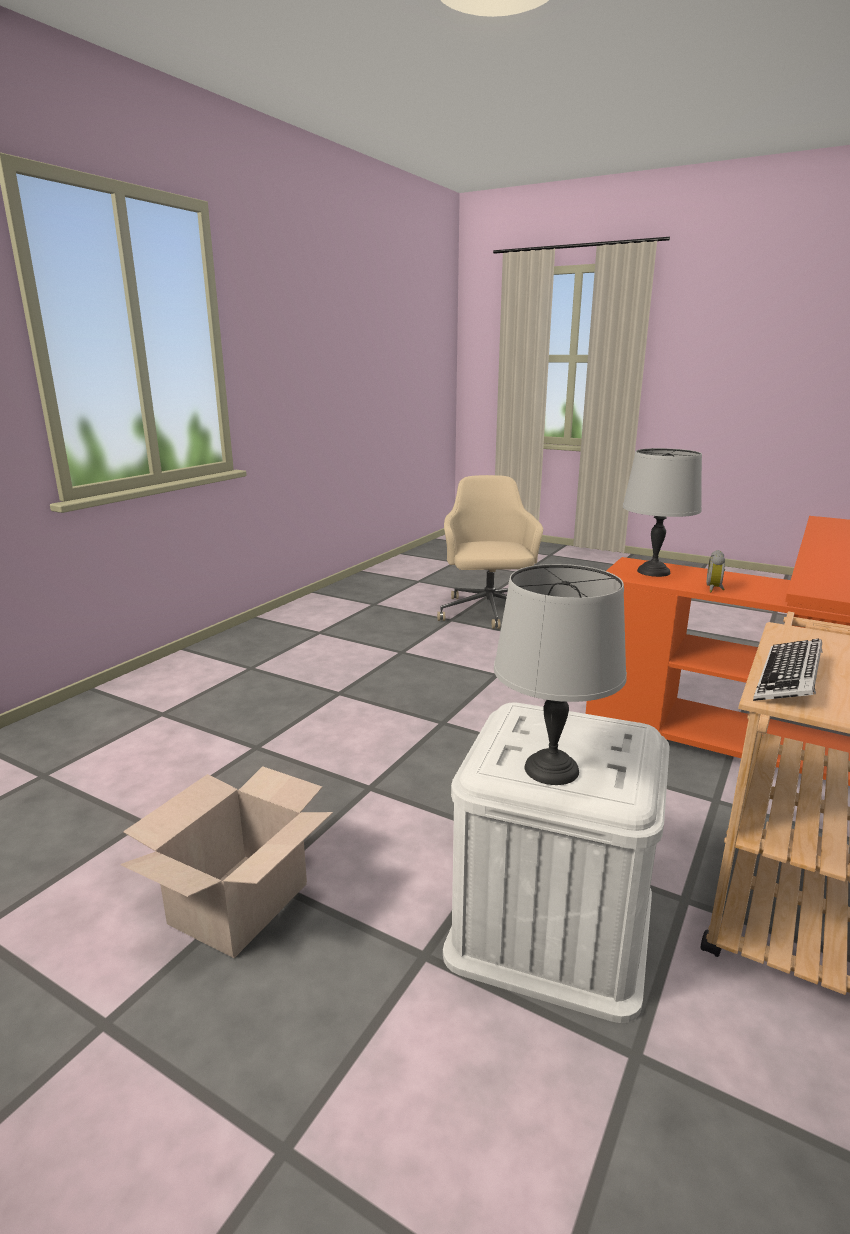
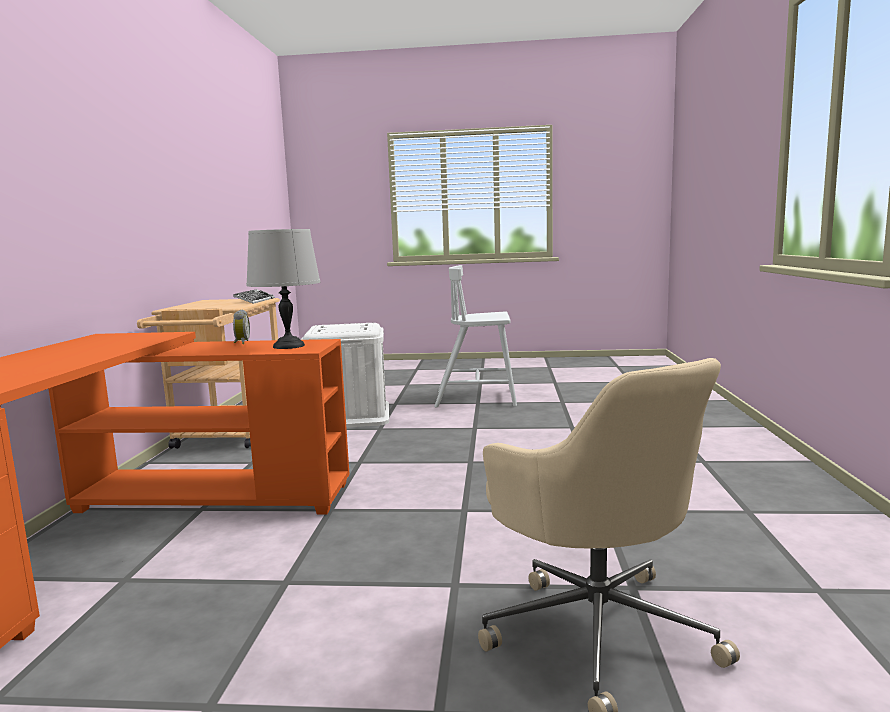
camera: 155 degrees right, 10 degrees down
(240, 904) = (477, 398): cardboard box -> white chair
(550, 769) = (347, 324): grey table lamp -> none

